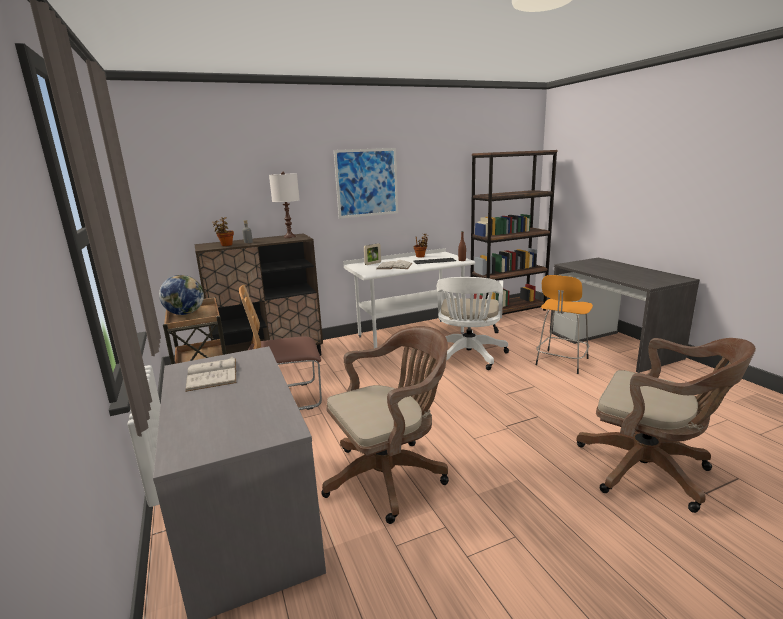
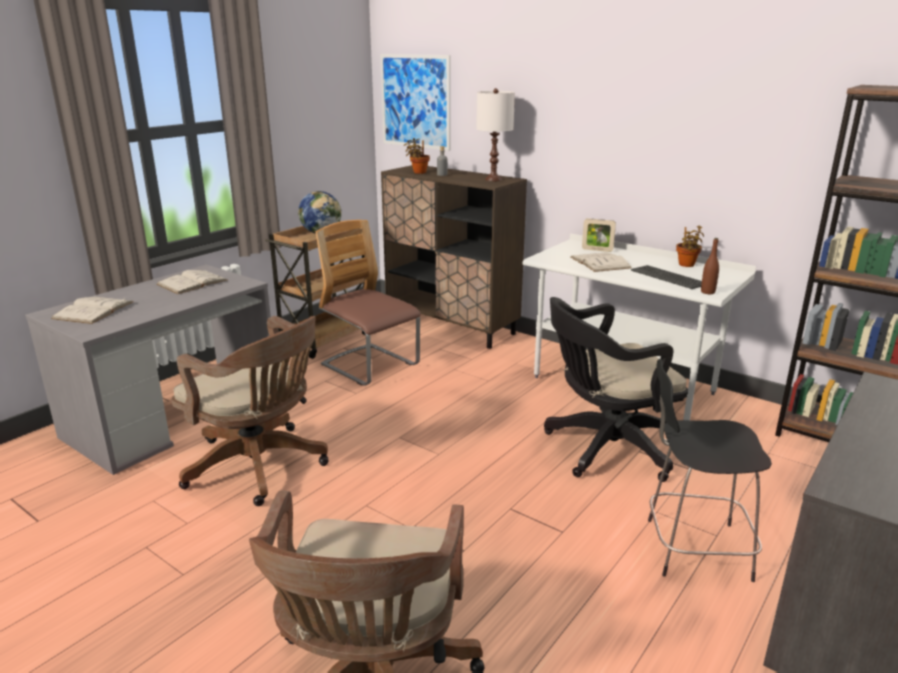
camera: 60 degrees right, 5 degrees up
(215, 428) = (93, 310): none -> white book
(367, 183) = (630, 119): picture -> picture (415, 101)
(468, 356) = (605, 449): white office chair -> black office chair
(561, 362) = (693, 548): orange stool -> black stool

